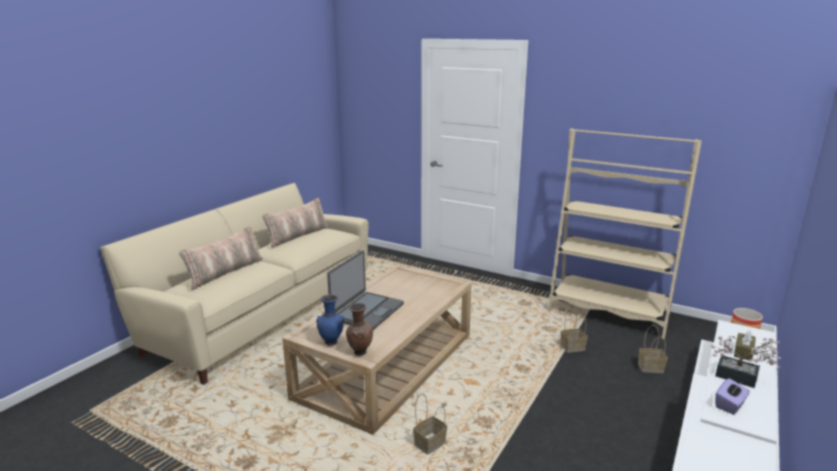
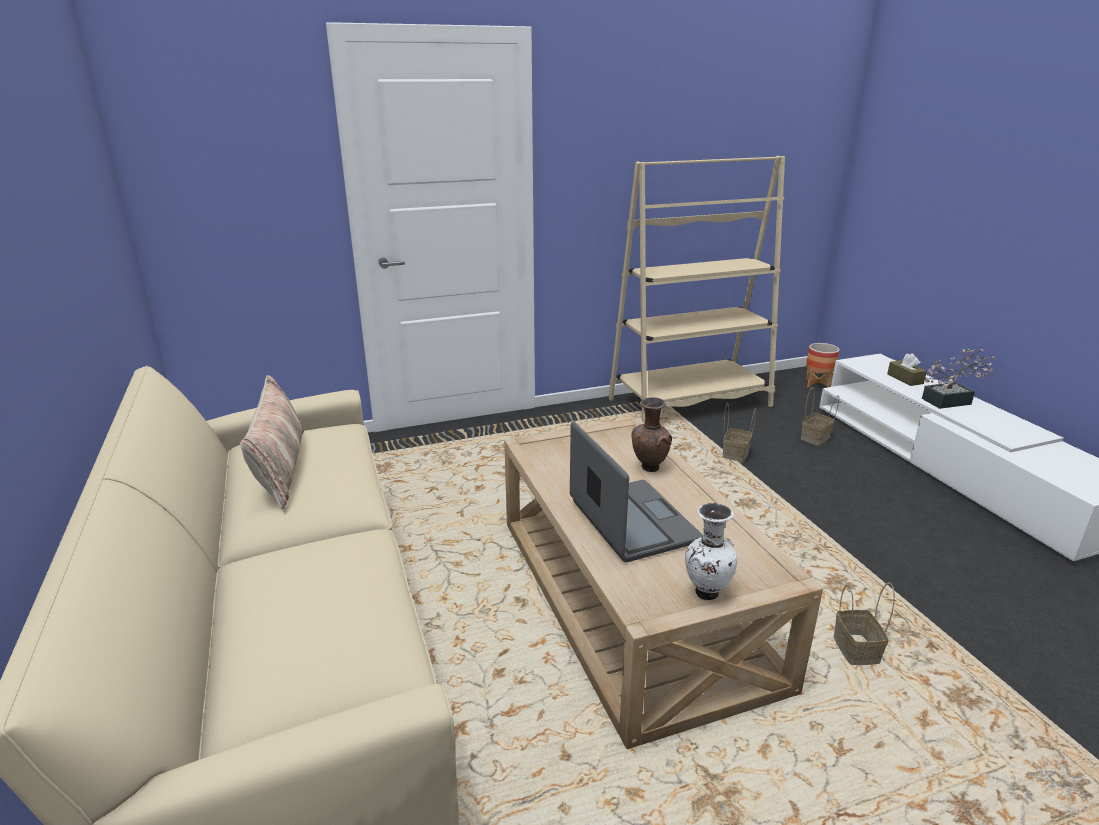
camera: 50 degrees left, 5 degrees up
(225, 272) = (307, 602): pillow -> none
(331, 342) = (706, 592): blue vase -> white vase
(359, 352) = (763, 578): brown vase -> brown vase (648, 468)
(730, 405) = (995, 427): purple tissue box -> none

